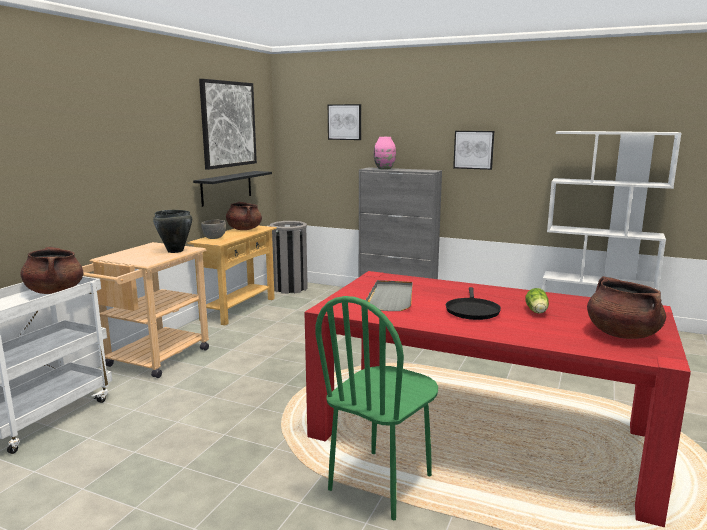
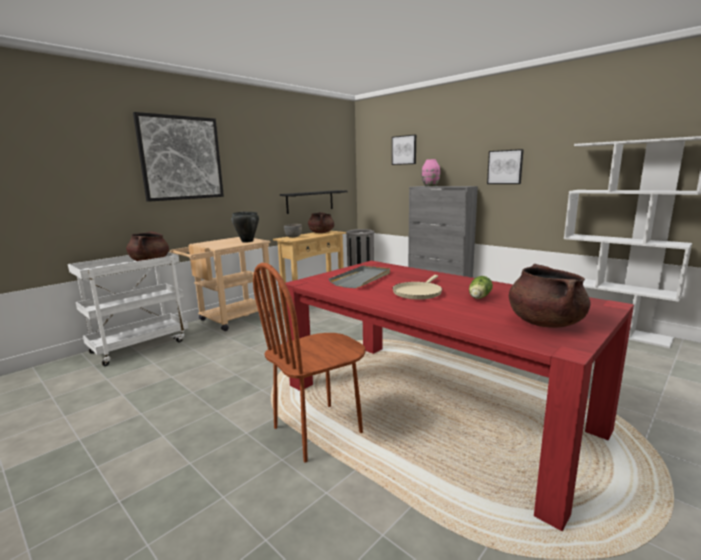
camera: 20 degrees right, 0 degrees up
(228, 124) = (312, 153): picture -> picture (181, 158)
(381, 483) = (318, 430): green chair -> brown chair
(472, 311) = (418, 292): black frying pan -> beige frying pan

